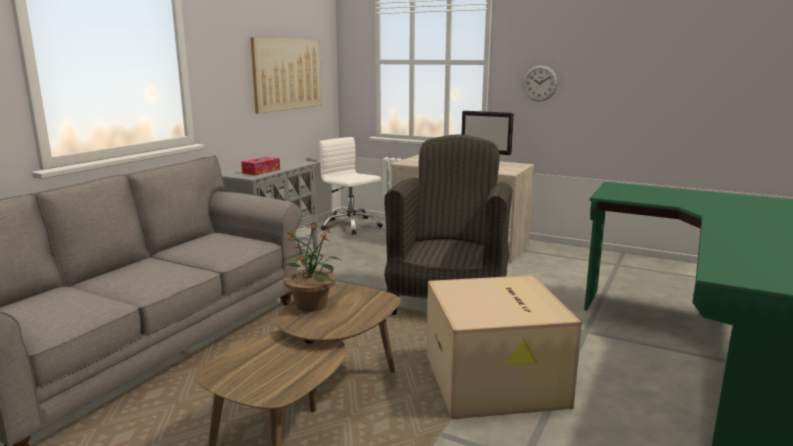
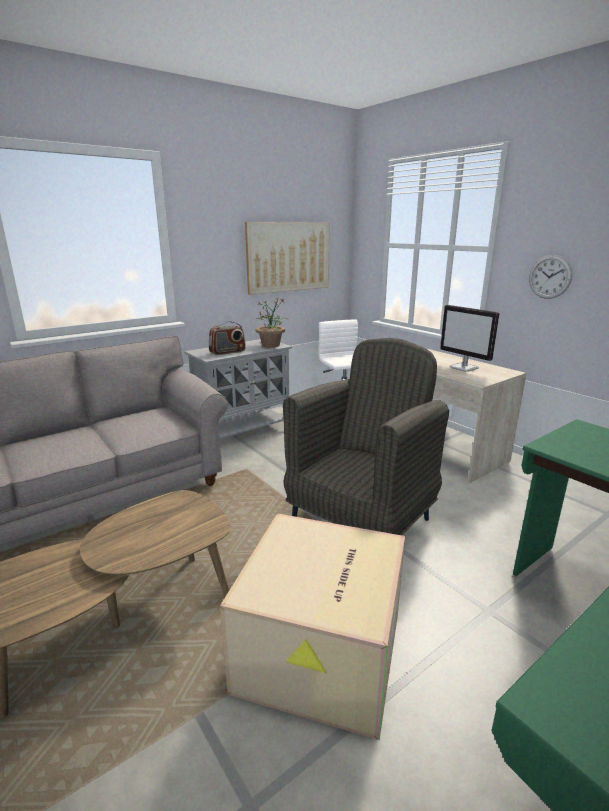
camera: 25 degrees right, 5 degrees up
(261, 171) = (227, 352): tissue box -> radio
(311, 304) = (141, 516): potted plant -> potted plant (271, 345)

